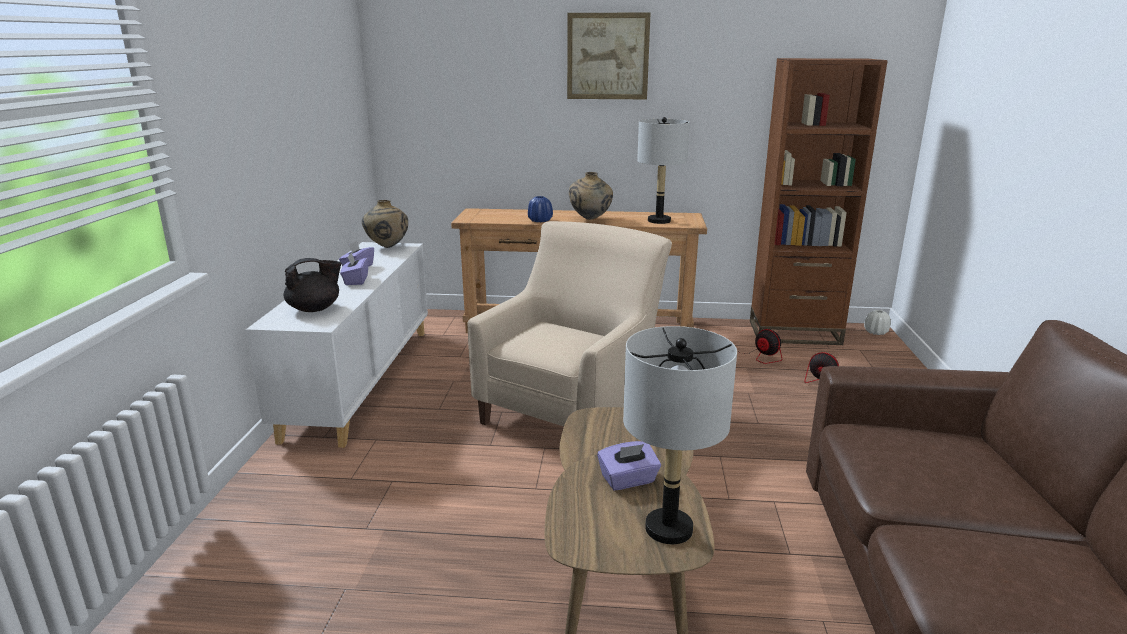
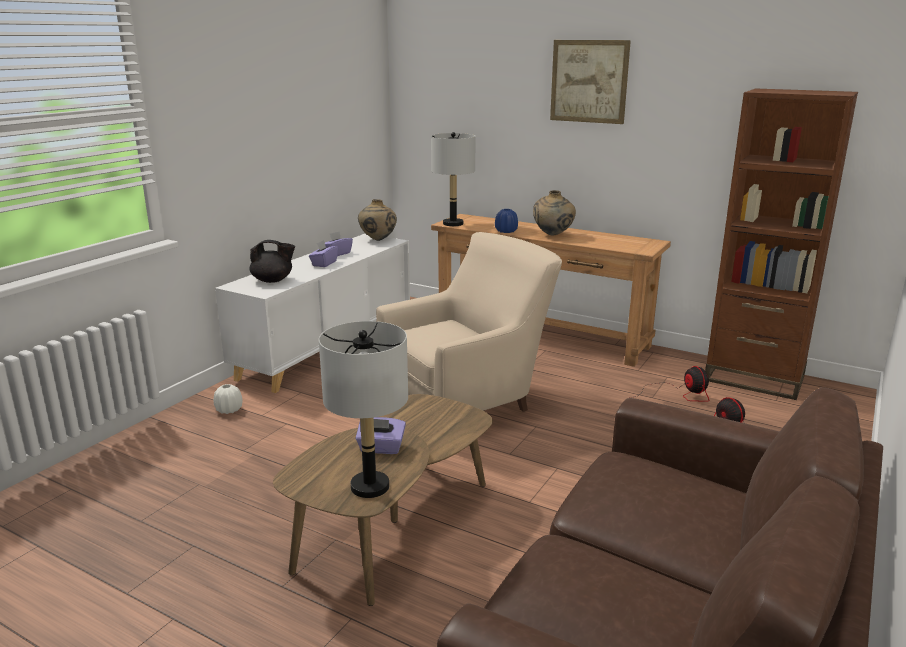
camera: 25 degrees right, 0 degrees up
(659, 221) = (615, 244): grey table lamp -> grey table lamp (453, 224)
(876, 332) = (851, 395): white vase -> white vase (229, 410)

